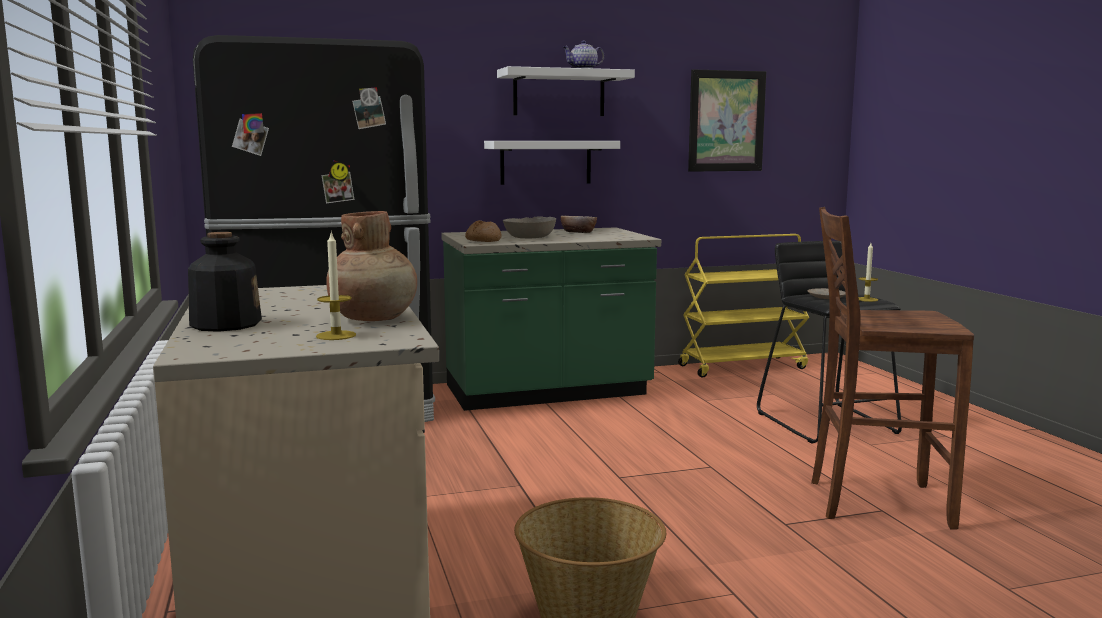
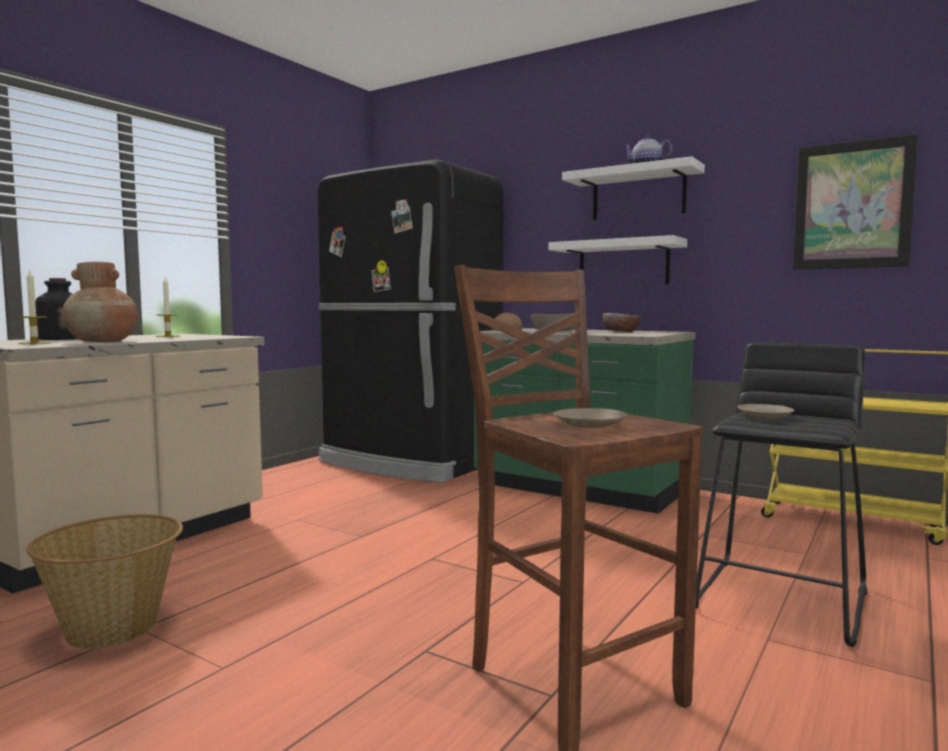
camera: 50 degrees right, 5 degrees down
(866, 299) = (812, 425): candle -> candle (168, 336)
(910, 321) = (590, 425): none -> beige plate

